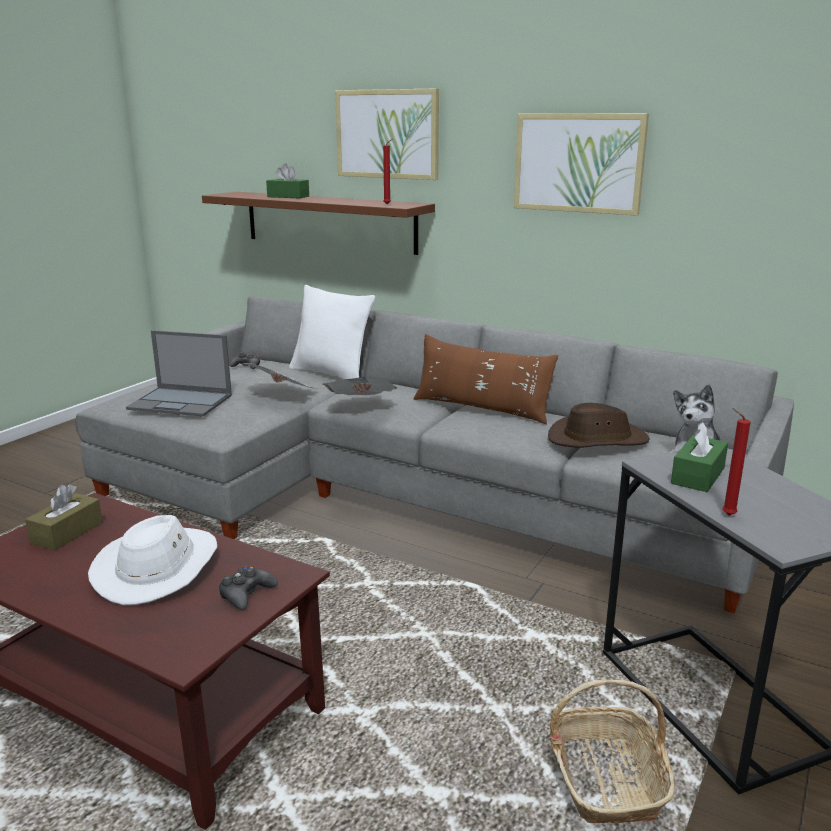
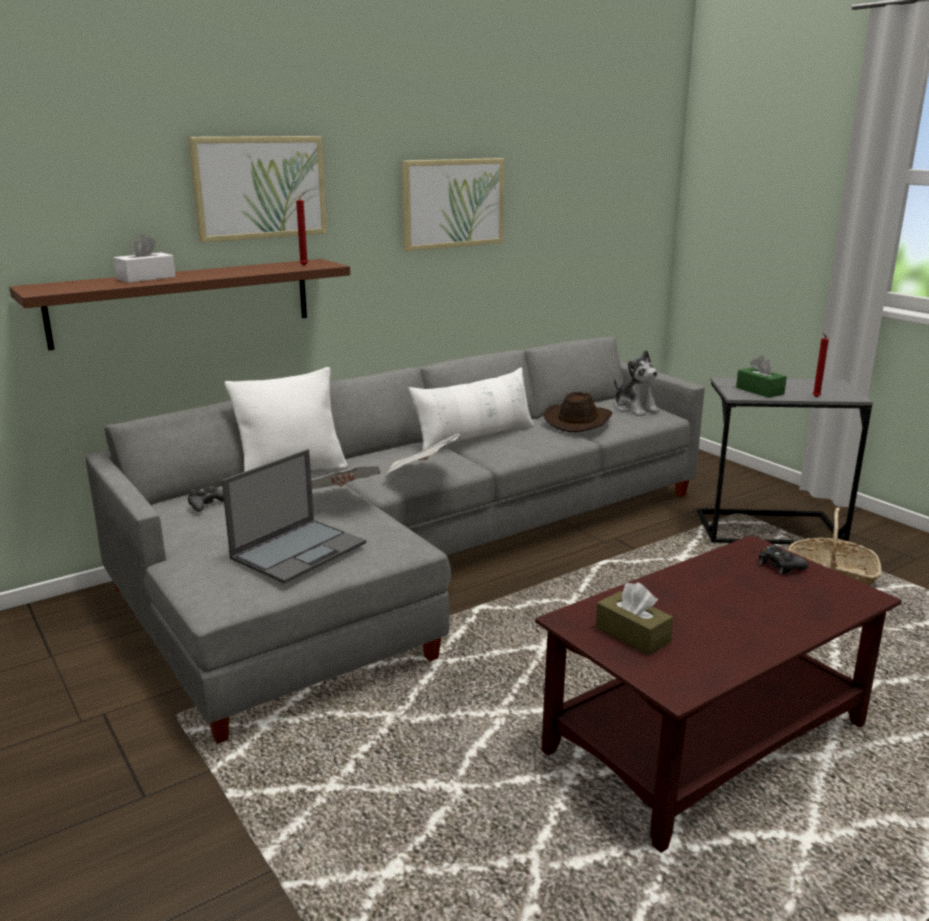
camera: 65 degrees left, 0 degrees up
(158, 567) = (724, 595): white hat -> none
(288, 197) = (146, 278): green tissue box -> white tissue box
(481, 408) = (475, 437): brown pillow -> white pillow

